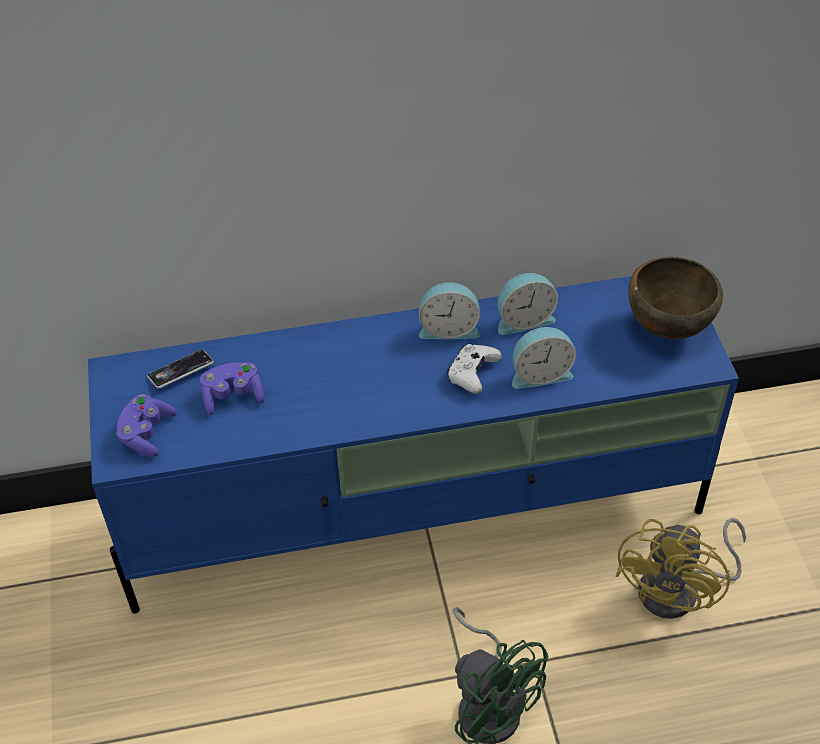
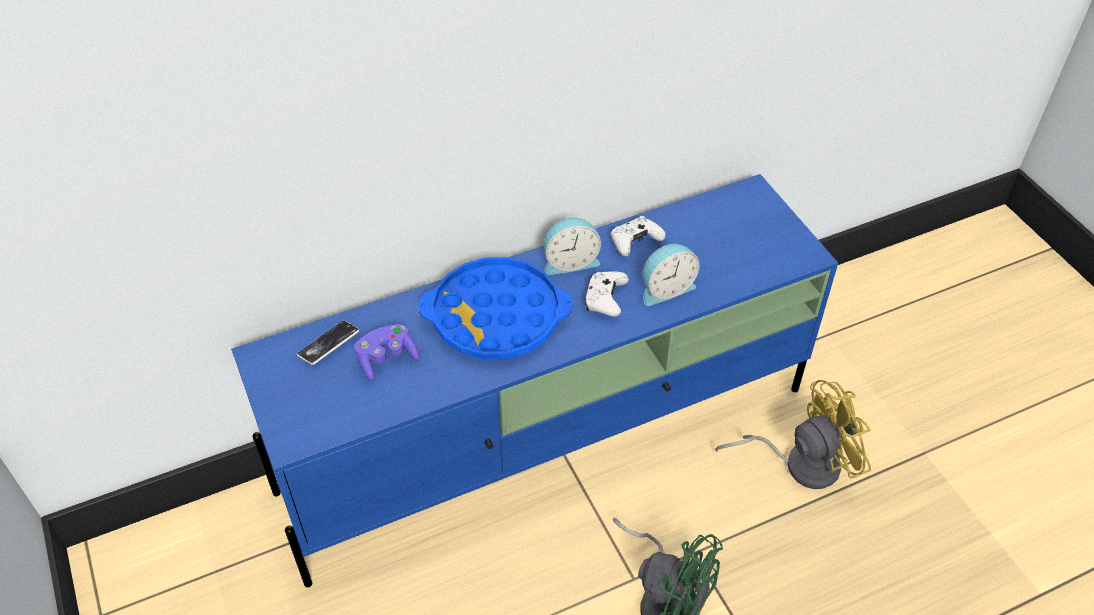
camera: 15 degrees left, 0 degrees up
(146, 434) = (313, 410): purple game controller -> none
(355, 372) = (496, 317): none -> blue tray
(523, 319) = (634, 242): alarm clock -> white game controller
(666, 328) = (762, 229): brown bowl -> none
(680, 591) = (800, 463): yellow fan -> yellow fan turned 120 degrees counterclockwise

